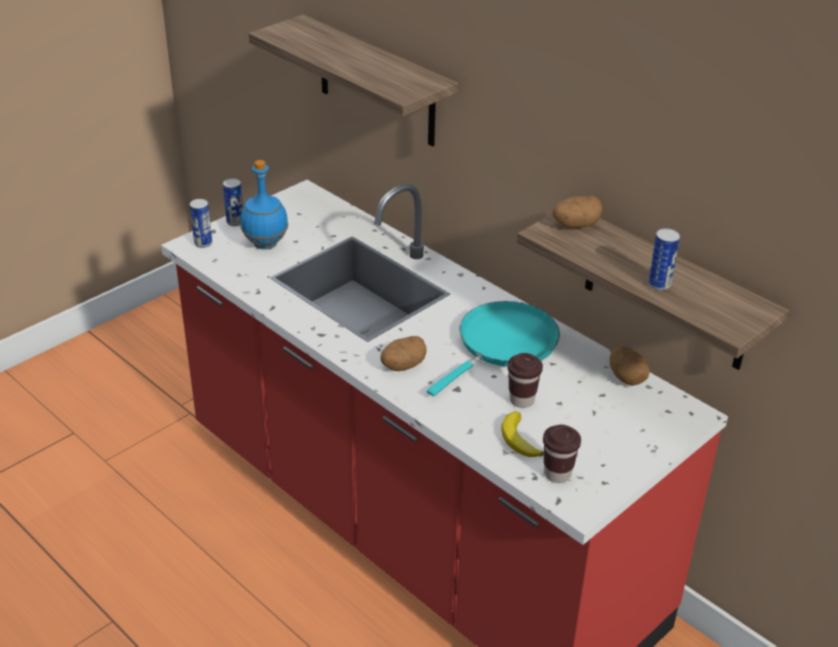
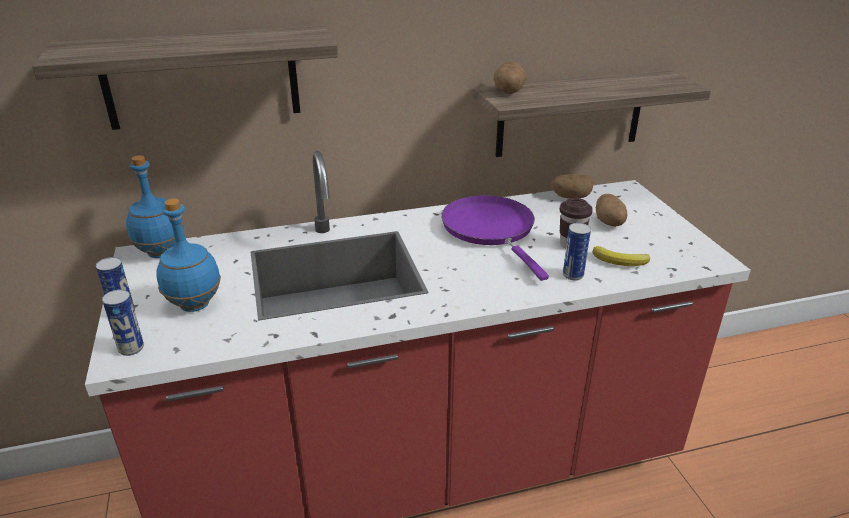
camera: 60 degrees left, 5 degrees down
(314, 200) = (160, 253): none -> blue bottle
(402, 366) = (482, 284): potato -> potato (609, 223)
(503, 344) = (491, 230): turquoise frying pan -> purple frying pan
(557, 474) = (673, 258): brown cup -> none
(659, 285) = (616, 89): can -> can (573, 275)

